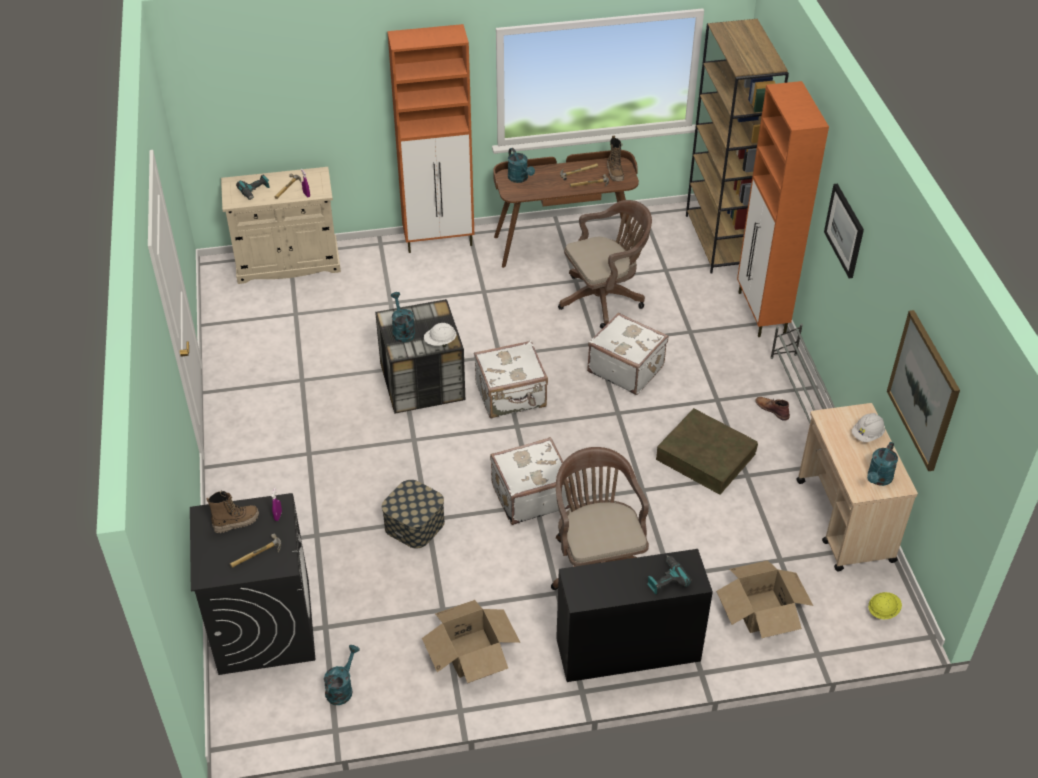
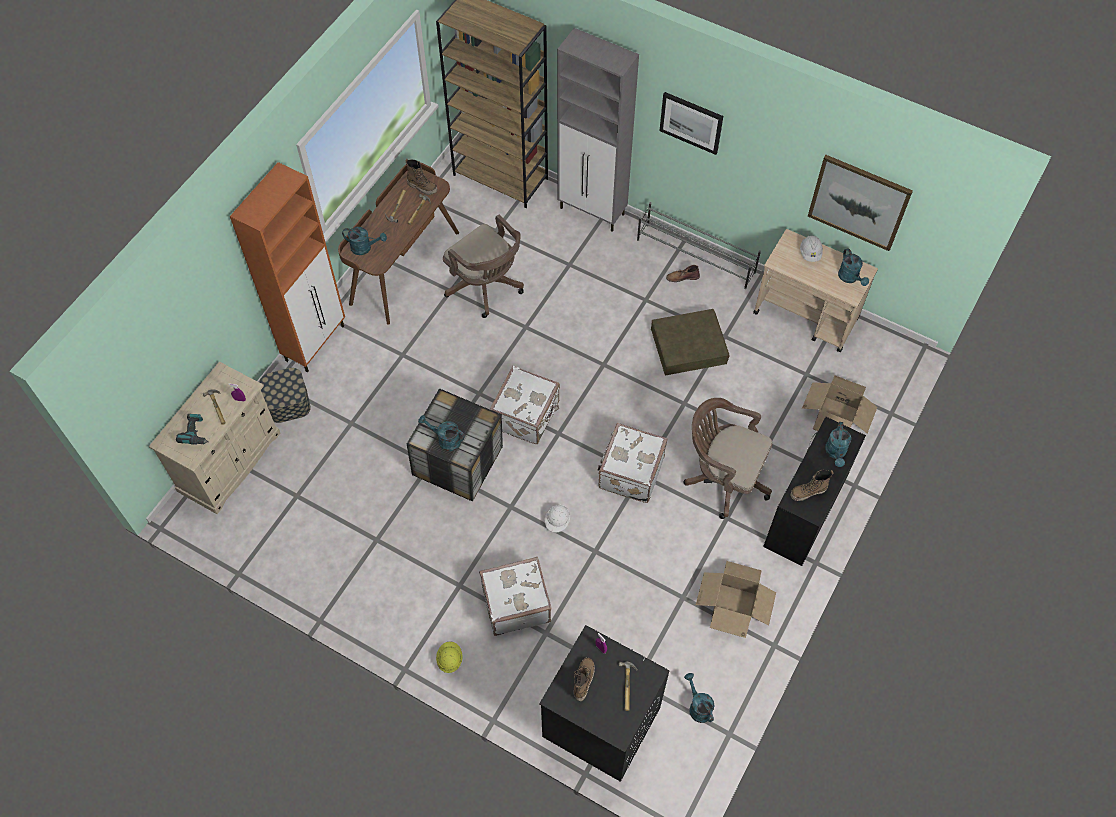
camera: 50 degrees left, 15 degrees up
(414, 524) = (592, 562): storage box -> storage box (287, 402)
(440, 342) = (481, 424): white hard hat -> white hard hat (557, 522)
(598, 583) = (808, 492): none -> boot
(604, 298) = (486, 287): brown office chair -> brown office chair turned 120 degrees clockwise
(626, 368) = (567, 327): white suitcase -> white suitcase (515, 603)
(665, 579) = (836, 453): power drill -> turquoise watering can
(761, 313) = (593, 212): orange cabinet -> grey cabinet
(882, 611) = (888, 354): yellow hard hat -> yellow hard hat (449, 659)

